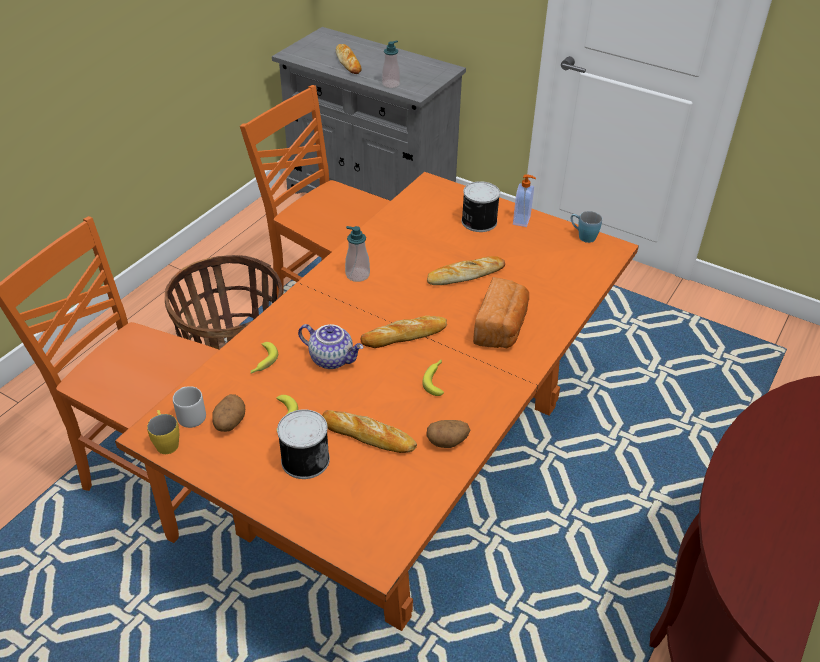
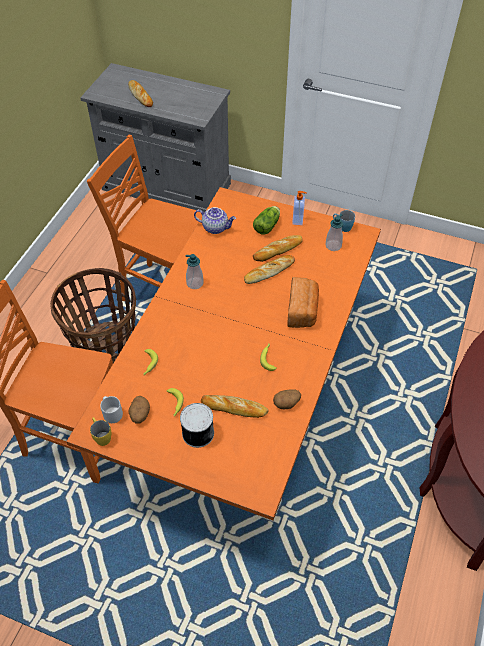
camera: 10 degrees left, 10 degrees up
(332, 359) = (195, 353): teapot -> teapot (215, 227)
(391, 84) = (178, 113): soap dispenser -> soap dispenser (333, 246)
(405, 335) = (239, 327): bread -> bread (278, 250)
(478, 221) = (268, 225): can -> lettuce

